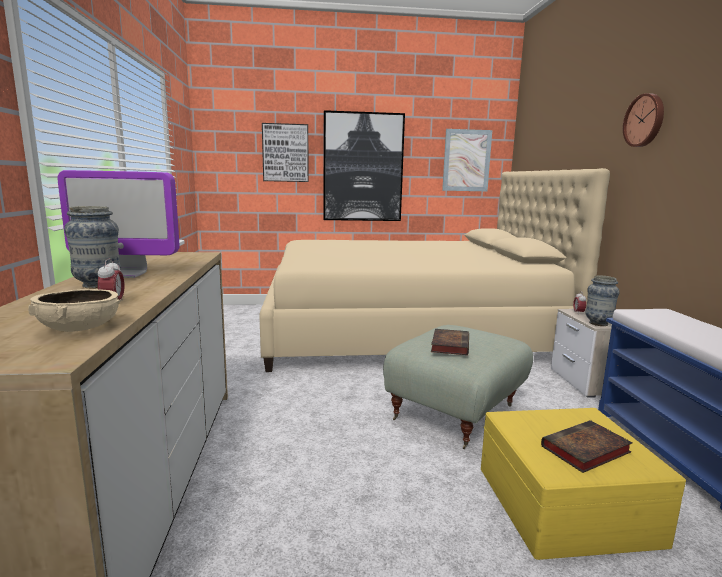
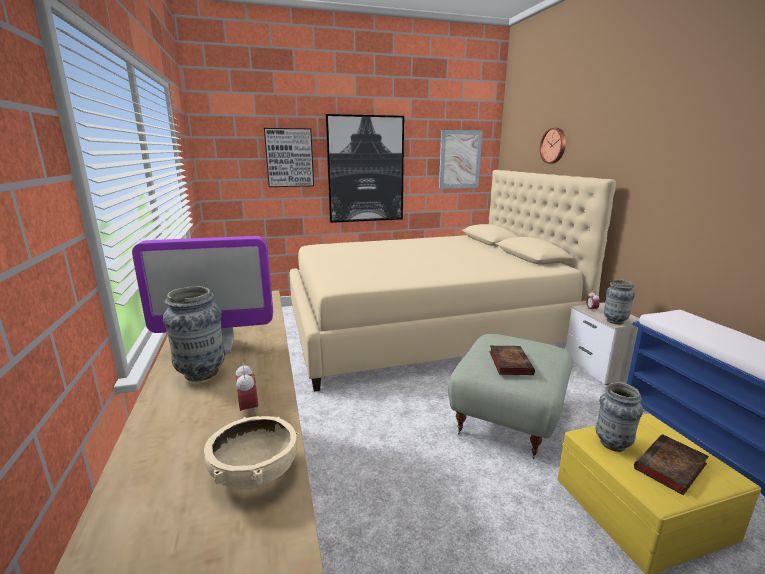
camera: 10 degrees left, 5 degrees up
(531, 425) = (612, 444): none -> vase
(645, 120) = (652, 138): wall clock -> wall clock (554, 145)

